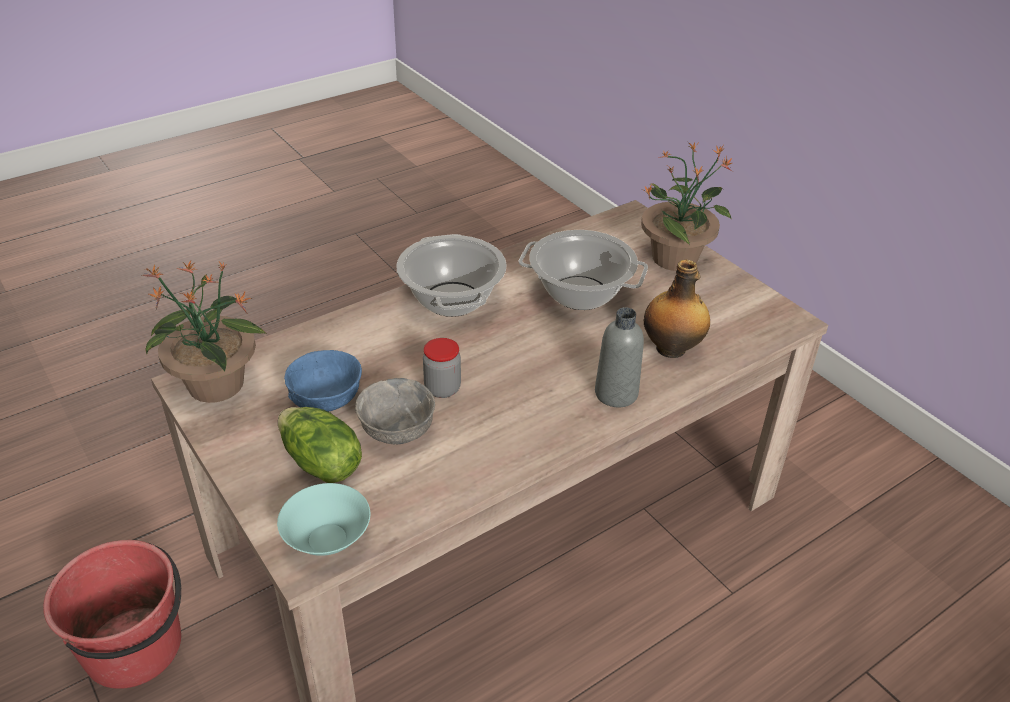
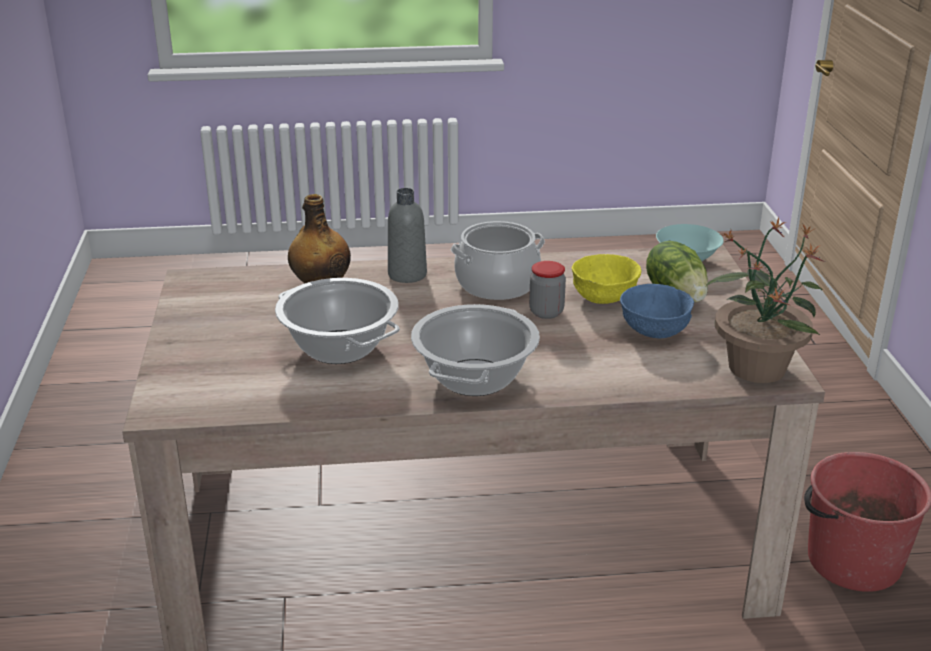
camera: 150 degrees left, 10 degrees down
(396, 430) = (604, 298): grey bowl -> yellow bowl
(517, 411) = (497, 284): none -> cooking pot
(676, 257) = (195, 352): potted plant -> none

